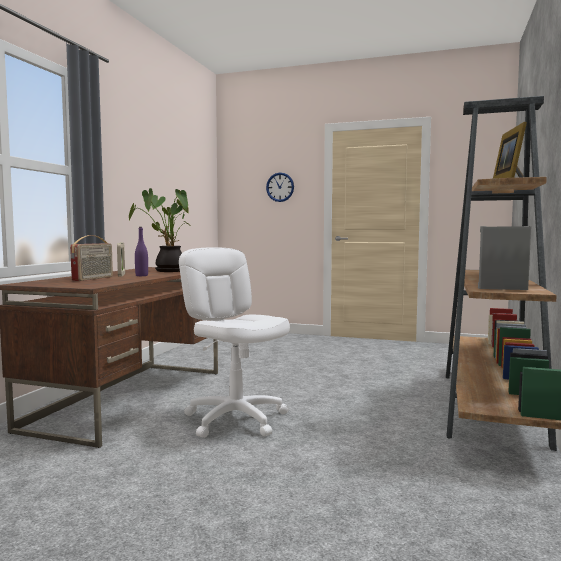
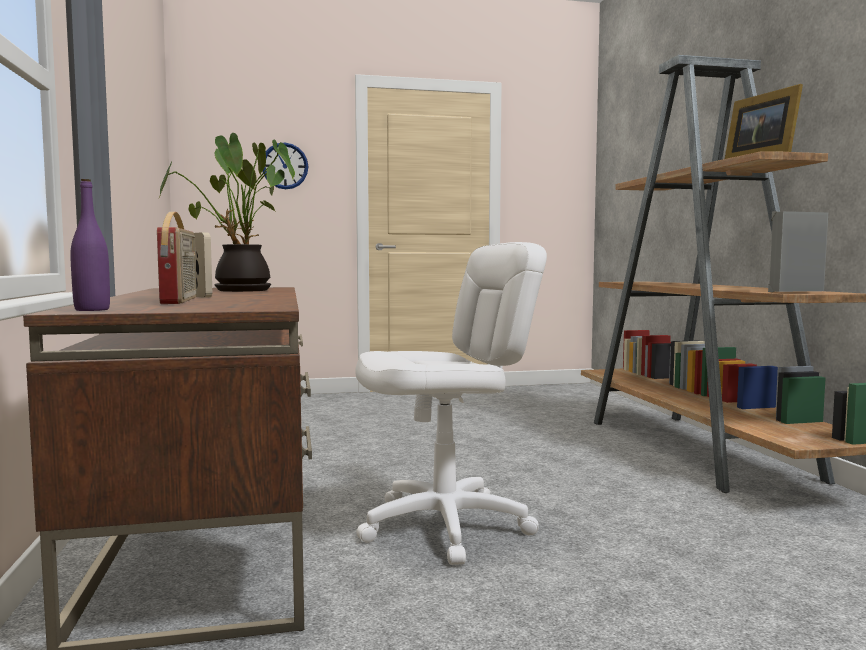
camera: 30 degrees left, 0 degrees up
(141, 275) = (242, 295): purple bottle -> purple bottle (92, 310)
(236, 419) = (446, 526): white office chair -> white office chair turned 135 degrees clockwise

